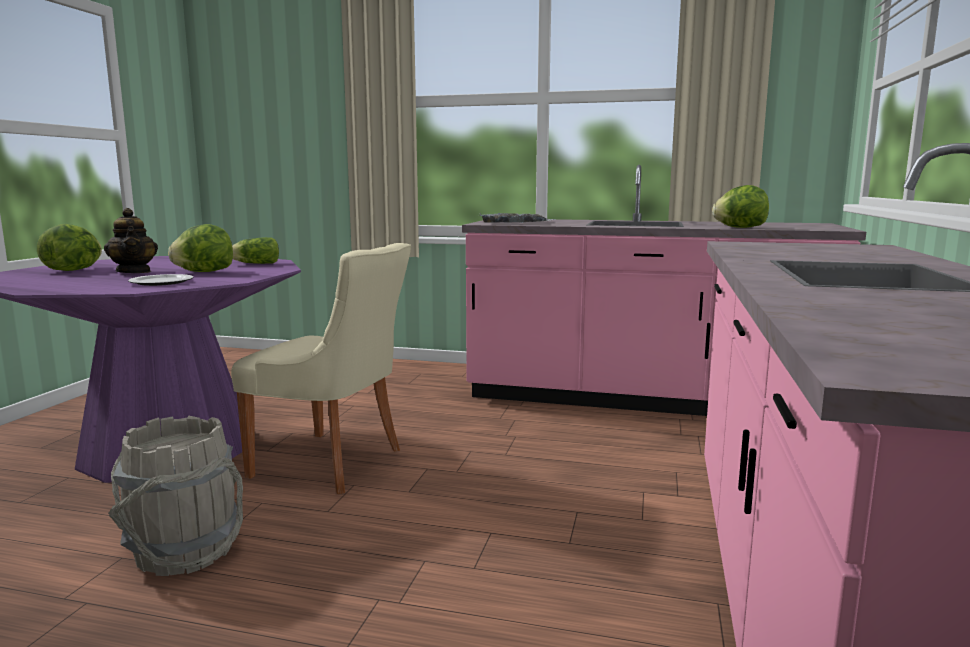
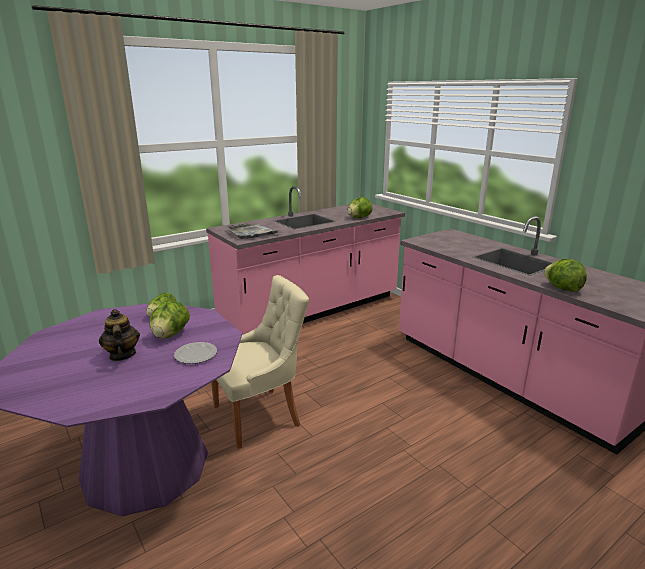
camera: 50 degrees left, 10 degrees up
(74, 270) = (61, 374): lettuce -> lettuce (562, 288)
(134, 272) = (122, 355): teapot -> teapot turned 120 degrees counterclockwise
(184, 552) = (302, 493): grey bucket -> none

